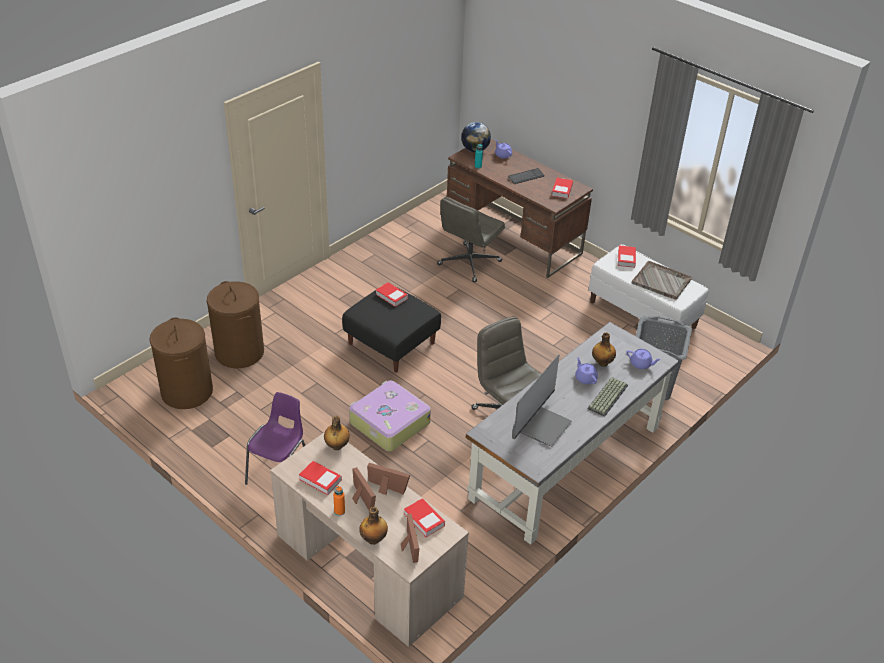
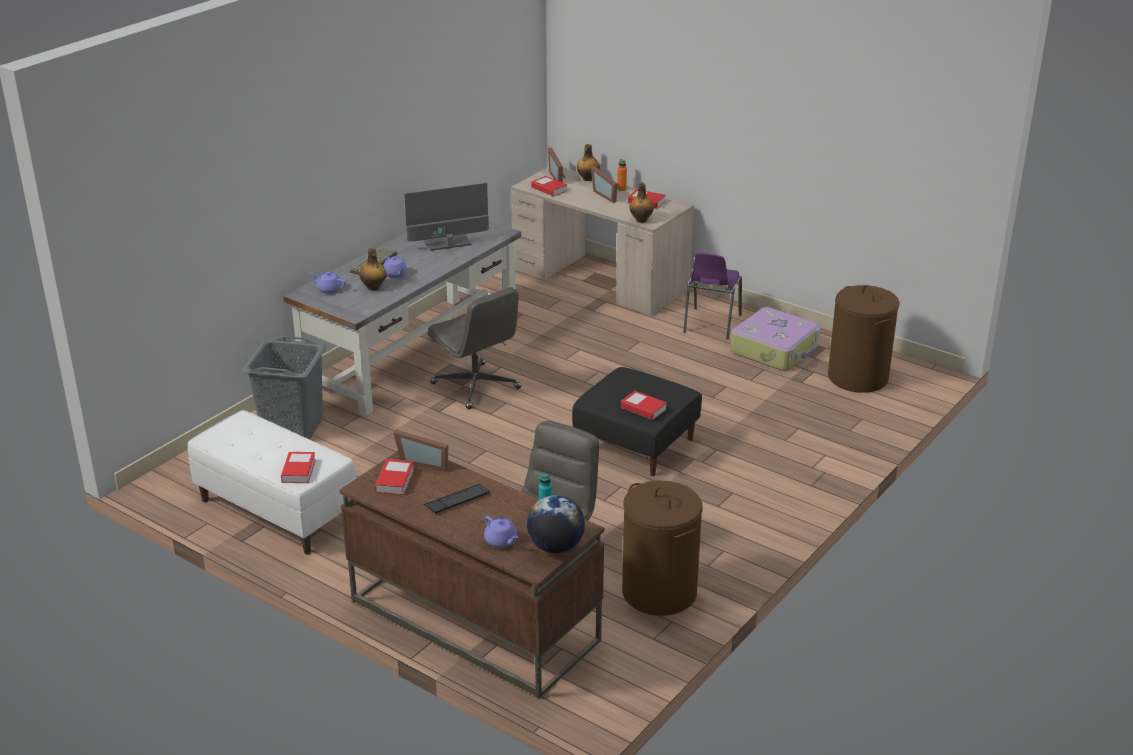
camera: 175 degrees right, 10 degrees down
(240, 352) = (826, 419): brown laundry basket -> brown laundry basket (658, 592)
(386, 489) = (586, 201): picture frame -> picture frame (424, 462)
(388, 423) = (613, 369): suitcase -> suitcase (775, 349)
(541, 425) = (445, 240): monitor -> monitor turned 45 degrees clockwise
(662, 281) = (254, 443): grey tray -> none

